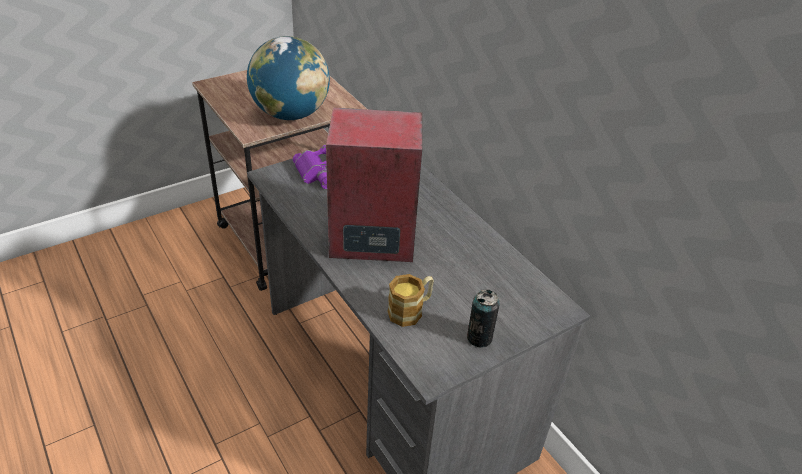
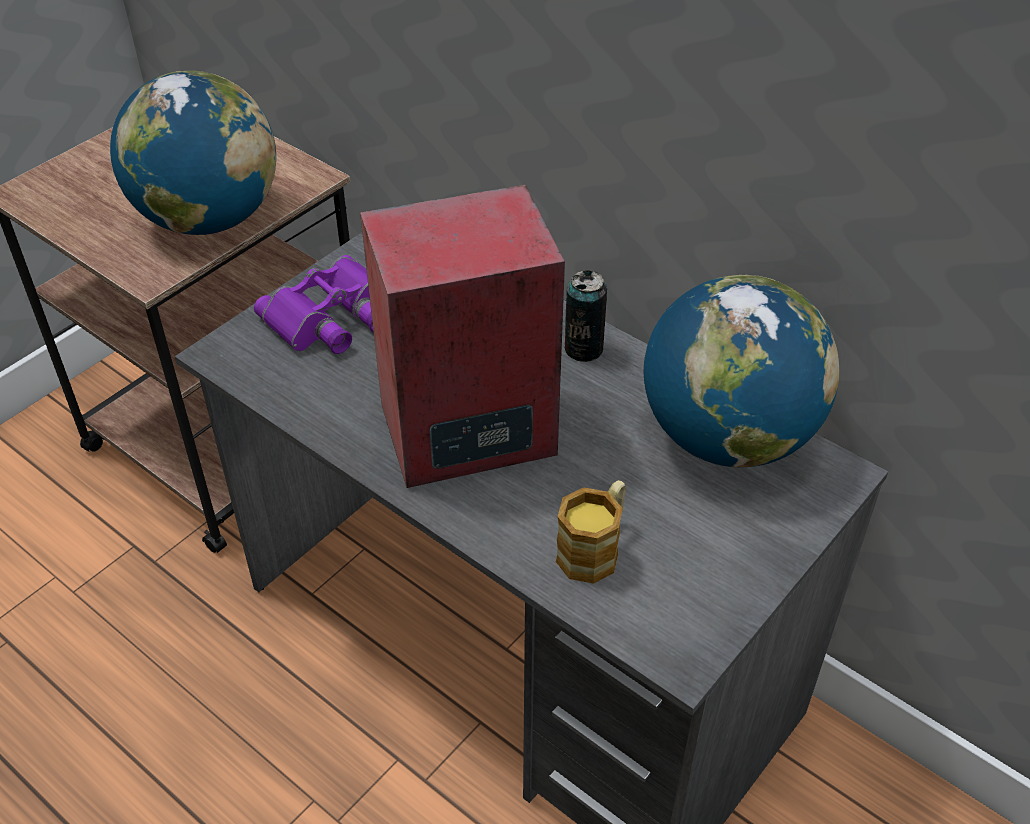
camera: 15 degrees left, 5 degrees up
(479, 337) = (730, 565): can -> can (583, 349)
(507, 276) = (727, 437): none -> globe

